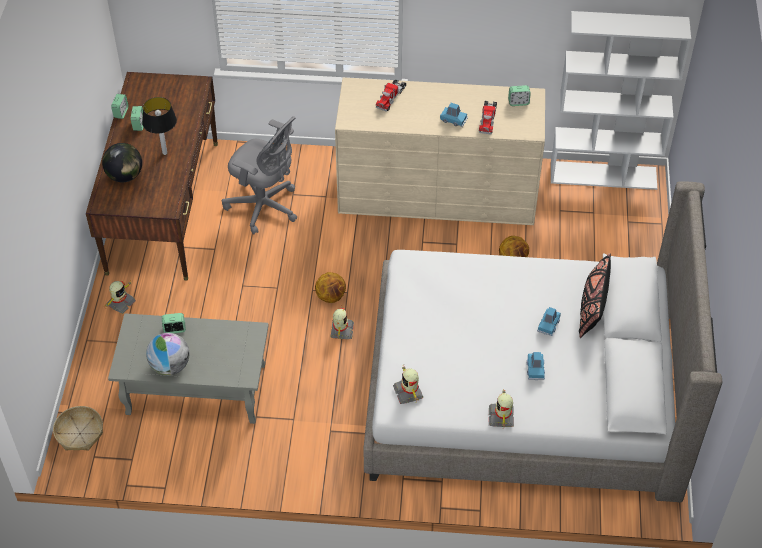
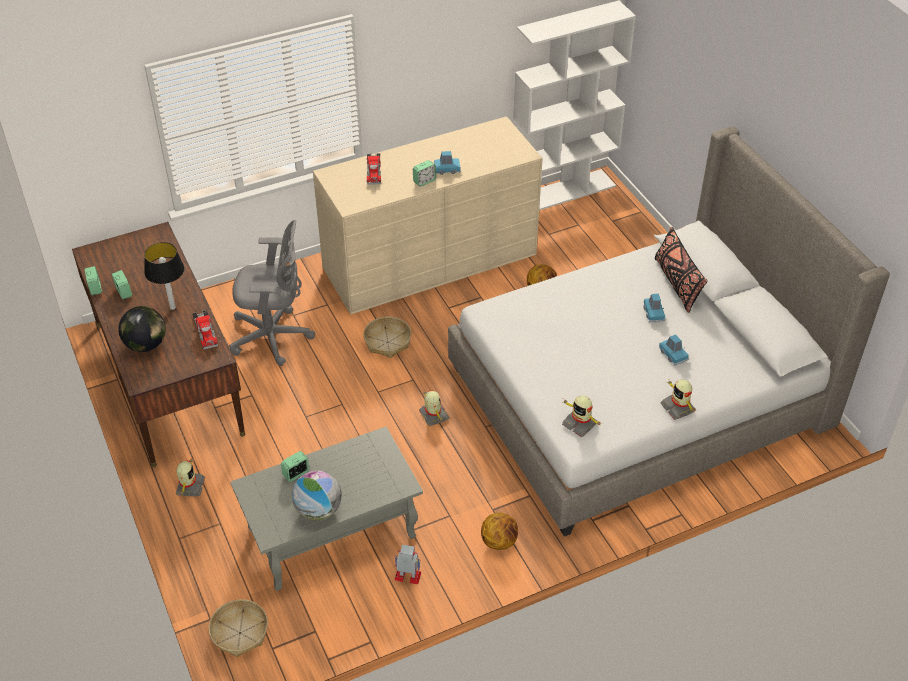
camera: 30 degrees left, 5 degrees down
(228, 451) = (408, 576): none -> toy robot
(331, 297) = (401, 390): basketball -> basketball (499, 541)
(350, 250) = (387, 342): none -> basket
(487, 119) = (478, 158): toy truck -> toy truck (205, 332)
(518, 102) = (493, 135): alarm clock -> alarm clock (424, 181)

